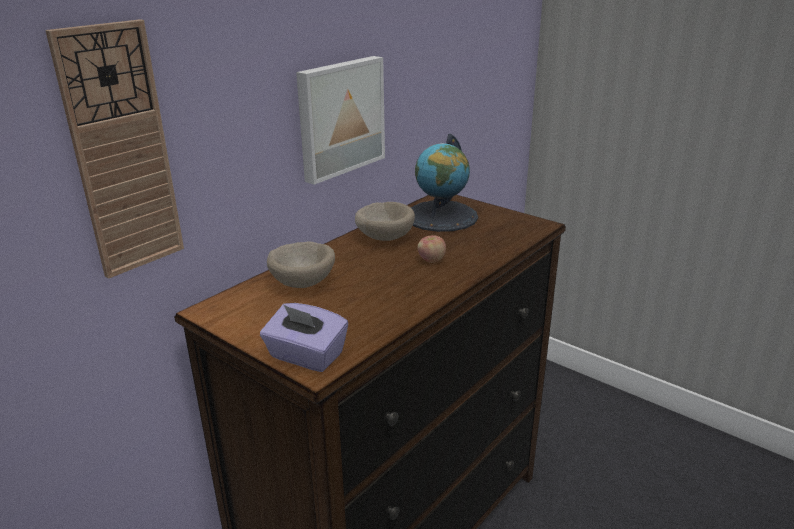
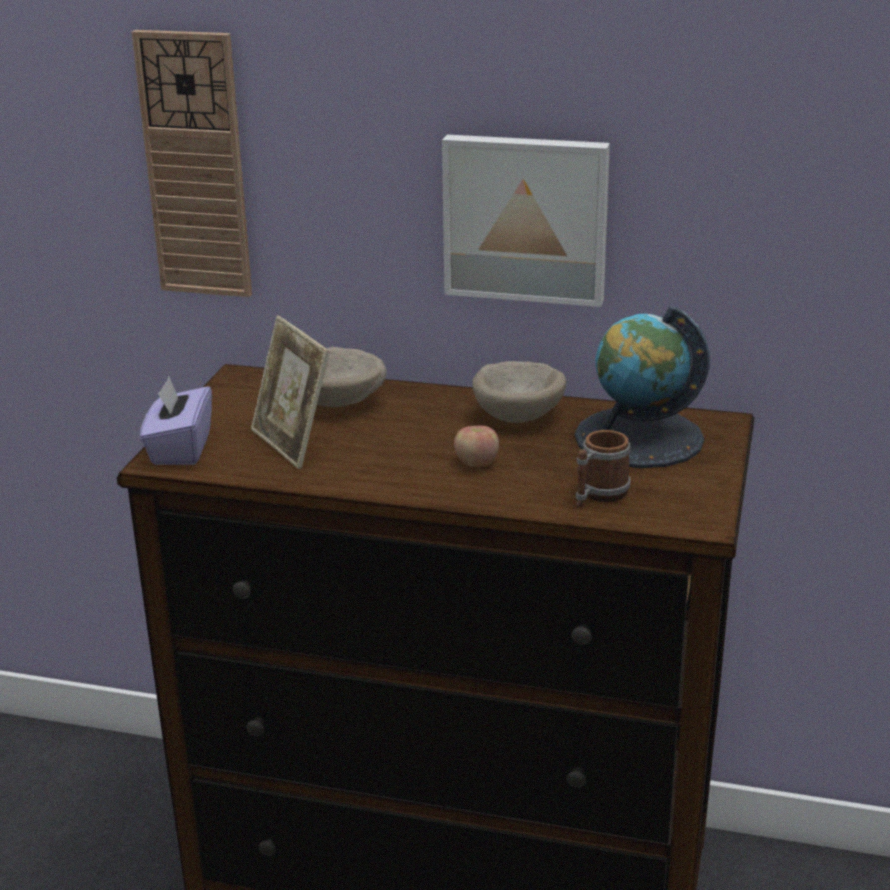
camera: 65 degrees right, 0 degrees up
(347, 310) = (292, 444): none -> picture frame
(496, 239) = (598, 495): none -> mug

